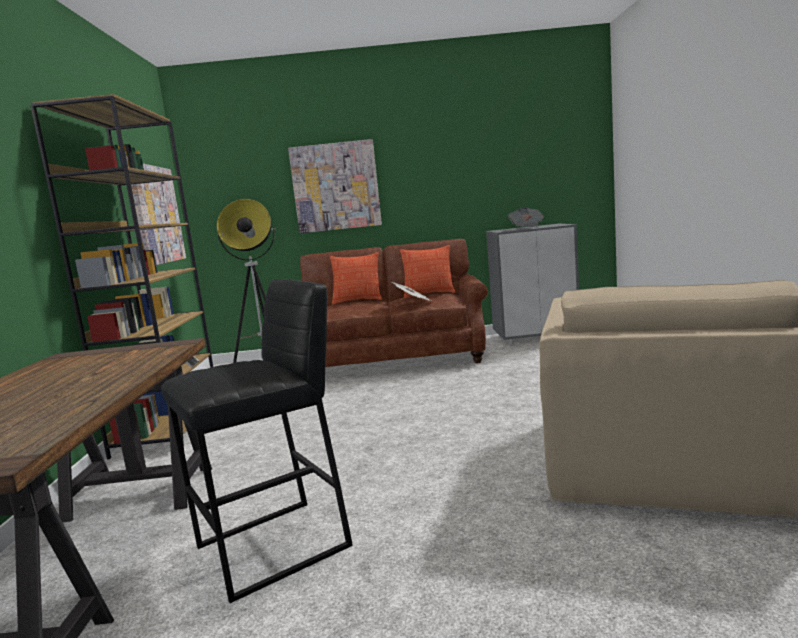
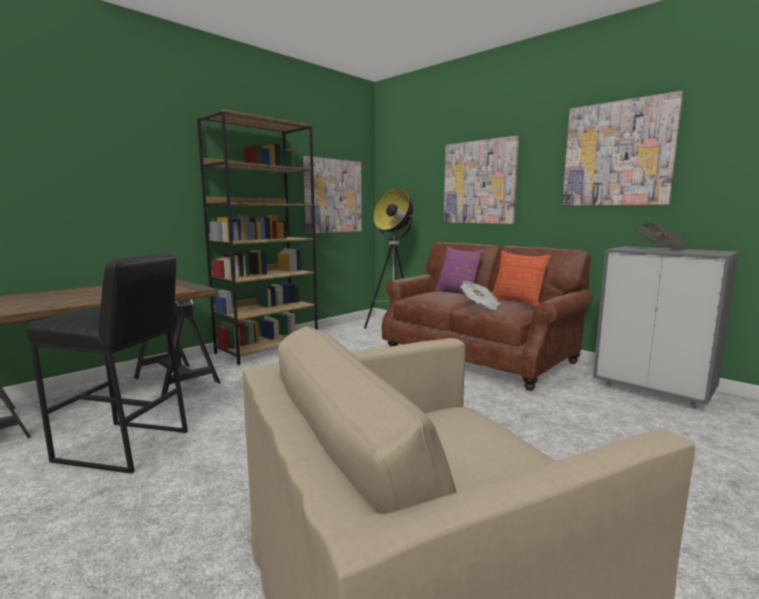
camera: 45 degrees right, 0 degrees up
(358, 301) = (457, 293): orange pillow -> purple pillow
(465, 156) = (618, 154): none -> picture

